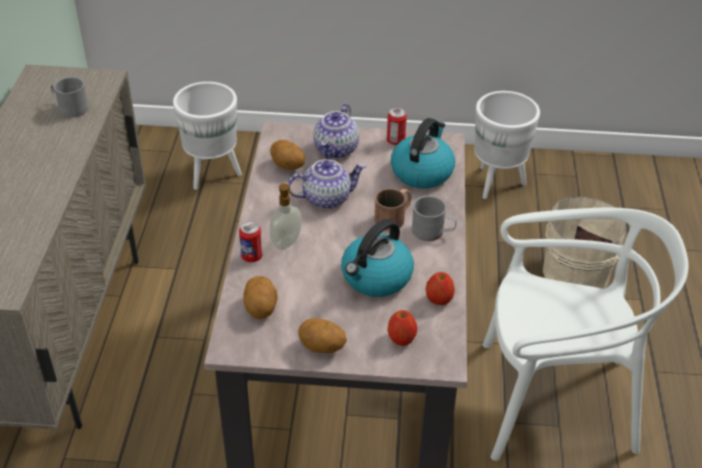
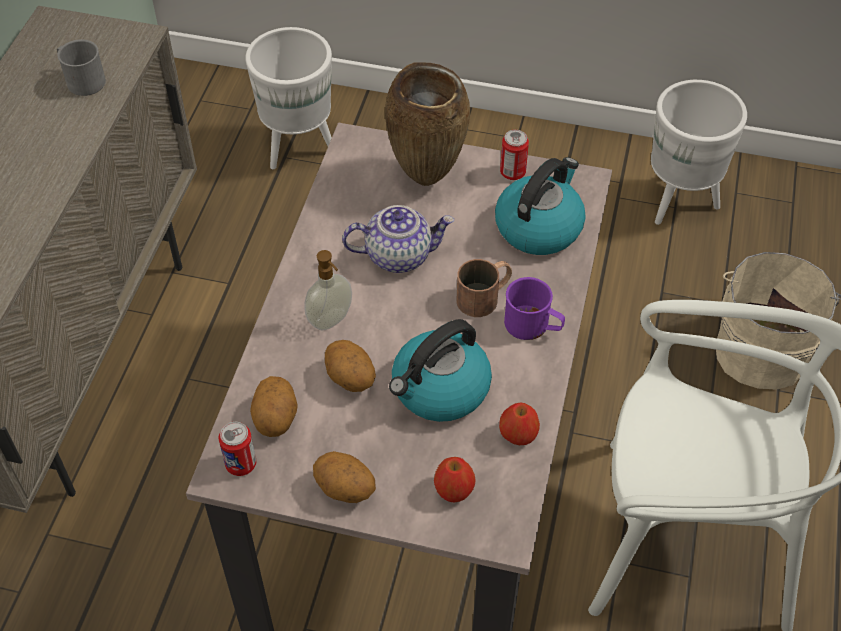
camera: 10 degrees right, 10 degrees up
(252, 256) = (280, 336): can -> can (241, 464)
(287, 166) = (356, 199): potato -> potato (350, 379)
(336, 149) = (428, 178): teapot -> brown vase
(433, 232) = (533, 326): grey mug -> purple mug

